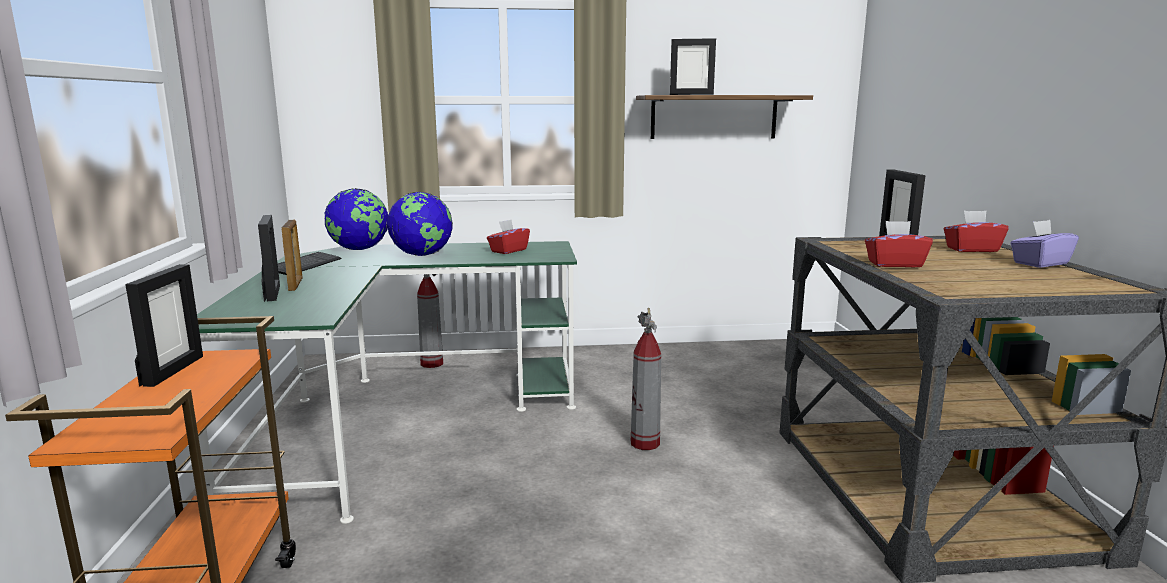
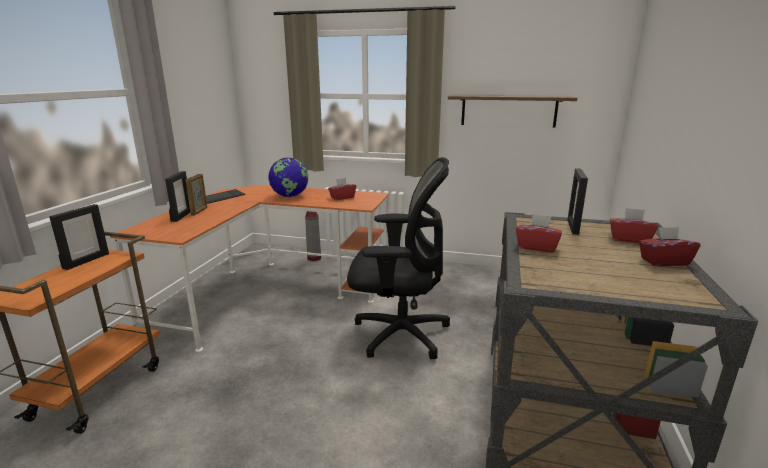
camera: 20 degrees right, 5 degrees up
(359, 249) = (262, 188): globe -> none
(399, 420) = (270, 292): green desk -> orange desk
(645, 443) = (395, 335): fire extinguisher -> black office chair
(691, 94) = (484, 95): picture frame -> none
(1039, 263) = (664, 261): purple tissue box -> red tissue box

